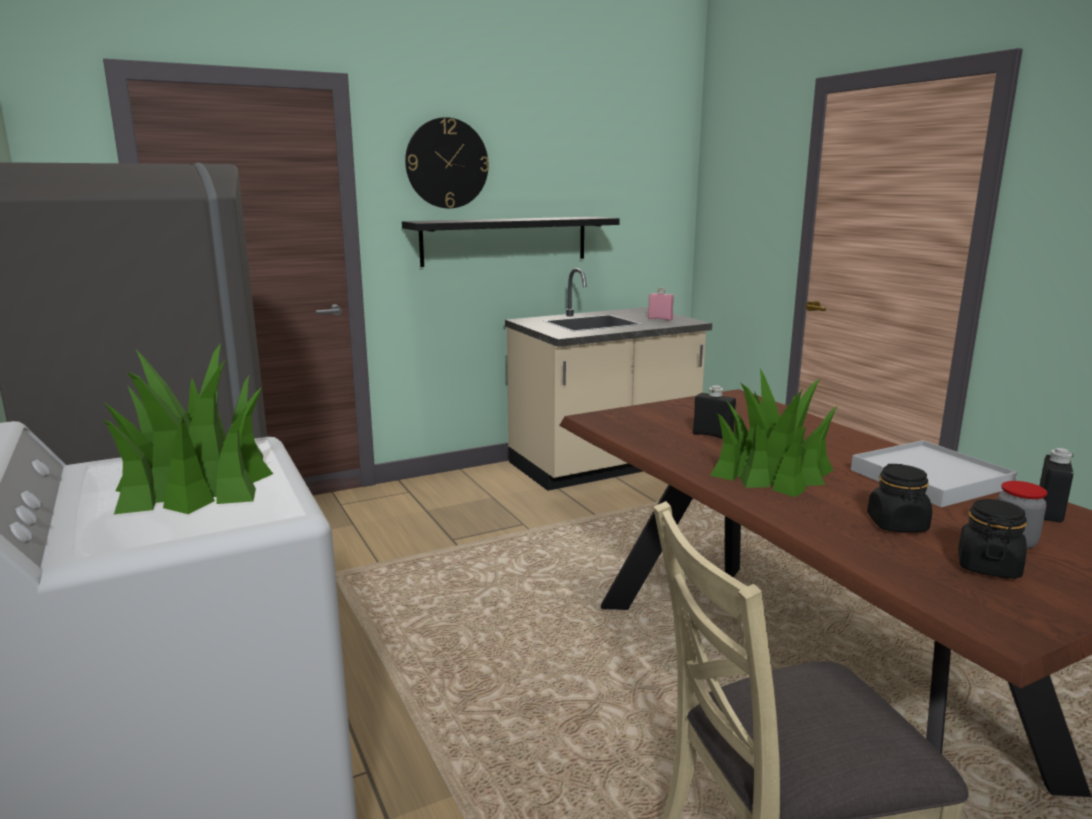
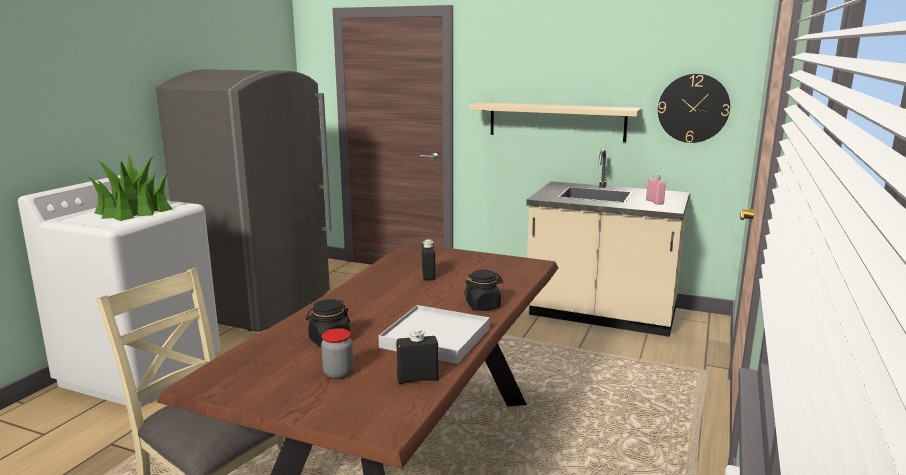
camera: 50 degrees right, 0 degrees up
(447, 163) = (514, 63): wall clock -> wall clock (693, 108)
(505, 240) = (556, 121): black shelf -> beige shelf
(772, 472) = (380, 299): potted plant -> none
(988, 566) = (287, 370): black jar -> black jar (483, 306)

